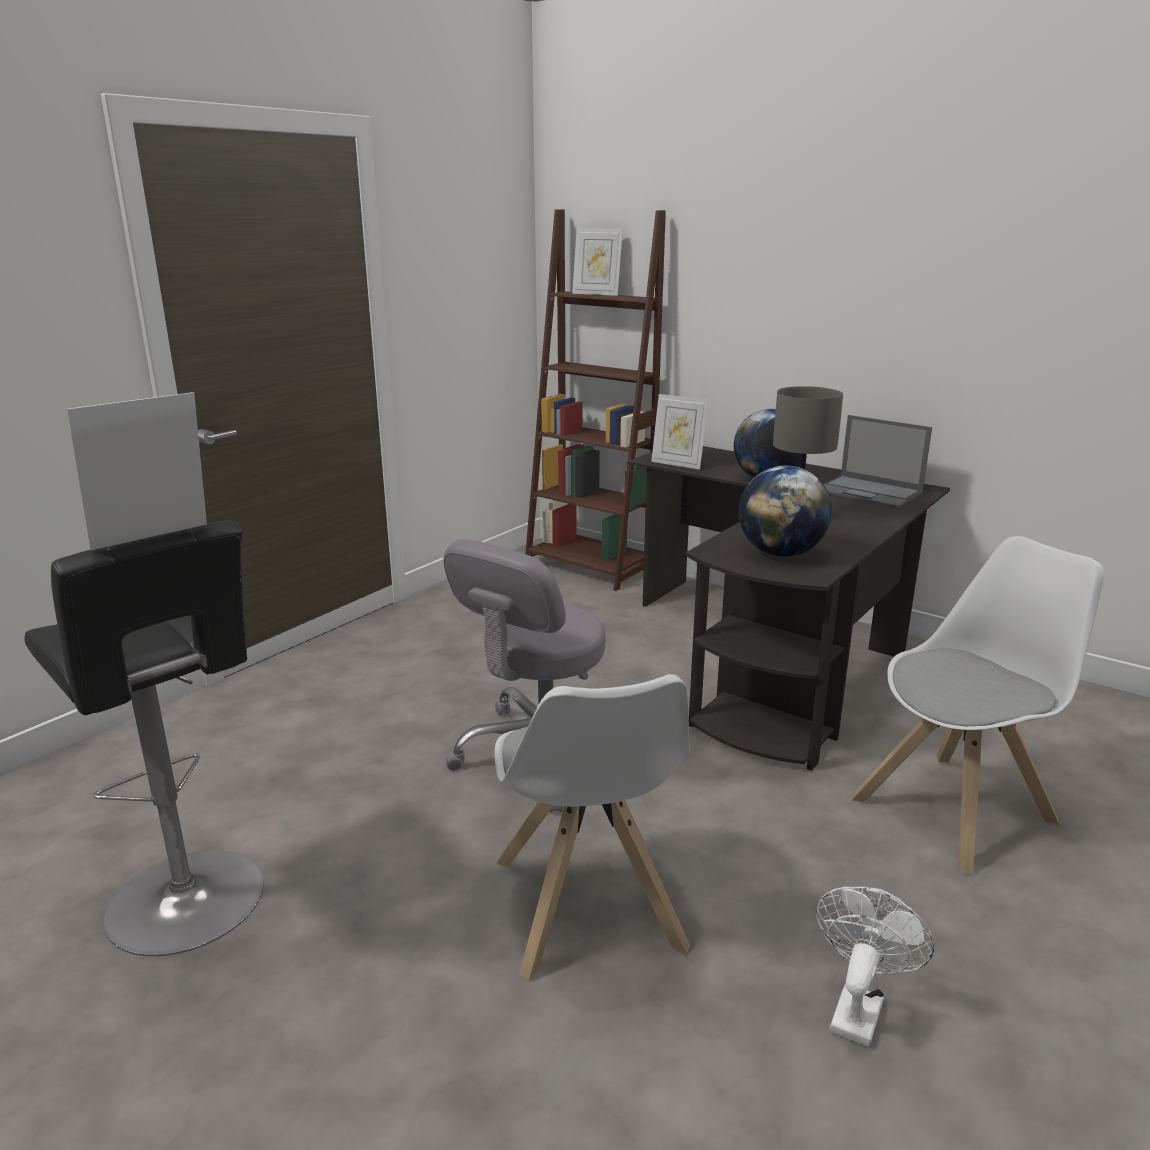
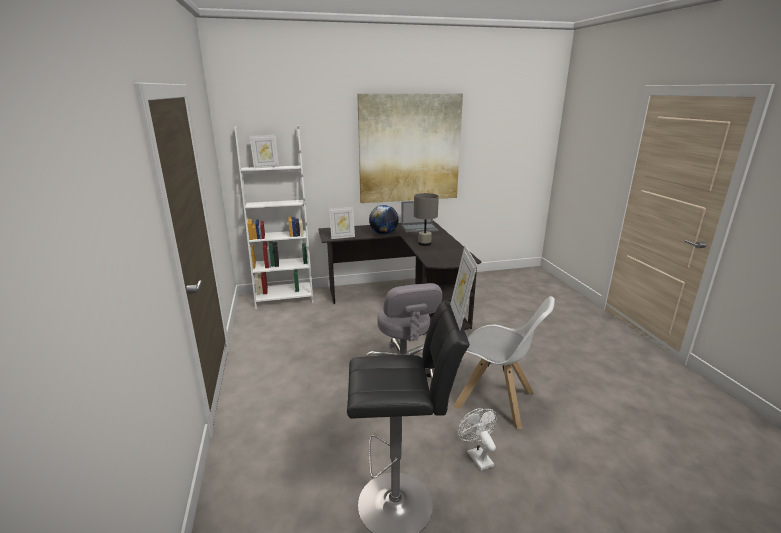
camera: 50 degrees left, 0 degrees up
(588, 567) = (284, 298): brown bookcase -> white bookcase
(780, 553) = (449, 256): globe -> none
(858, 1007) = (574, 377): white fan -> white fan (477, 456)
(910, 282) = (409, 148): none -> picture
(957, 808) = (512, 319): chair -> none

